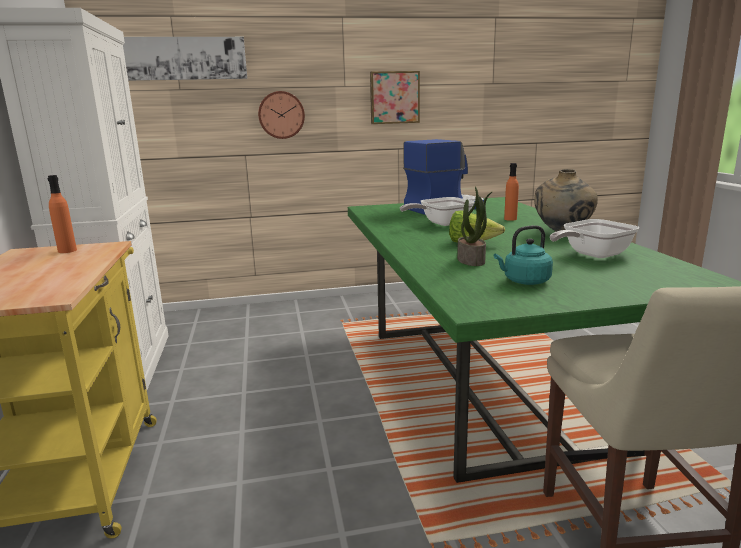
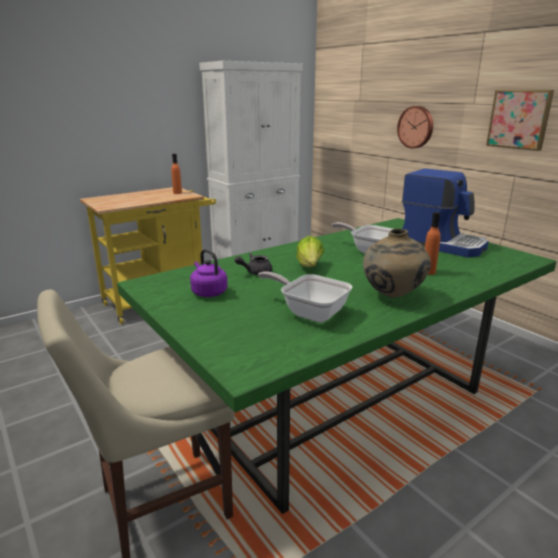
camera: 65 degrees right, 5 degrees up
(185, 58) = (364, 77): picture -> none
(471, 260) = (255, 272): potted plant -> grey teapot
(524, 281) = (208, 292): turquoise kettle -> purple kettle

